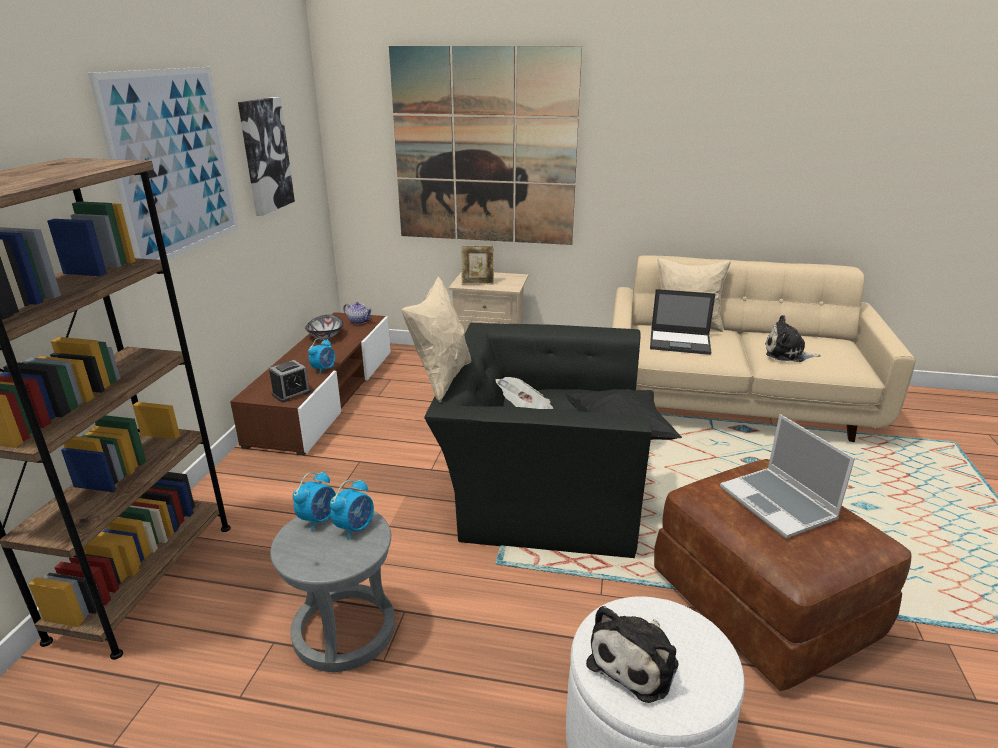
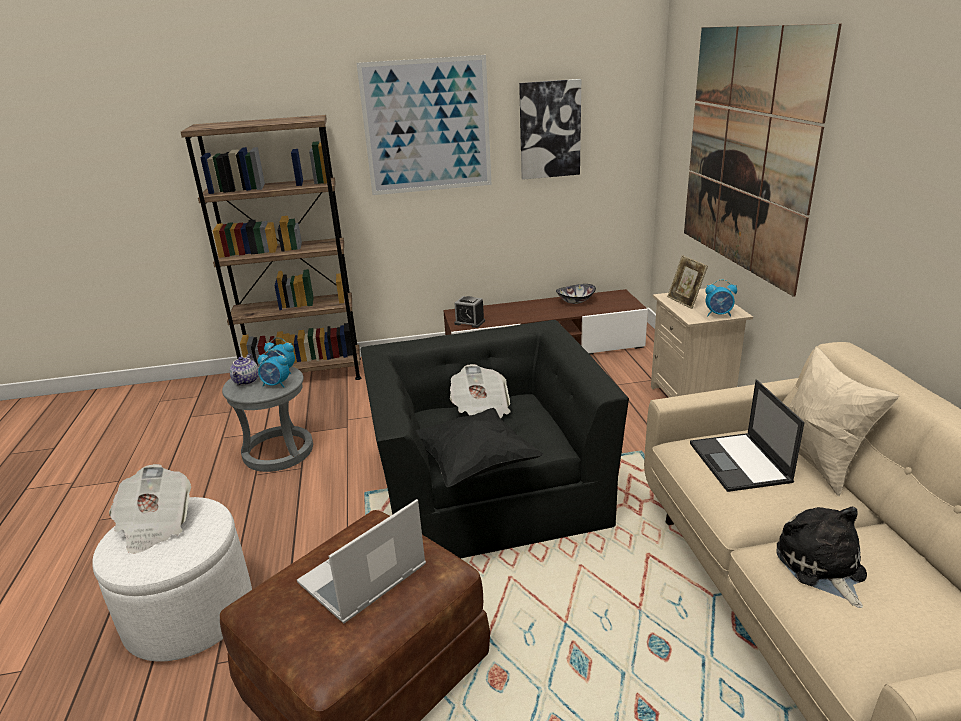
camera: 70 degrees right, 0 degrees up
(324, 369) = (517, 319): alarm clock -> alarm clock (718, 314)
(359, 321) = (619, 303): teapot -> teapot (247, 381)
(441, 379) = (425, 336): beige pillow -> none
(636, 661) = (155, 525): plush toy -> newspaper

